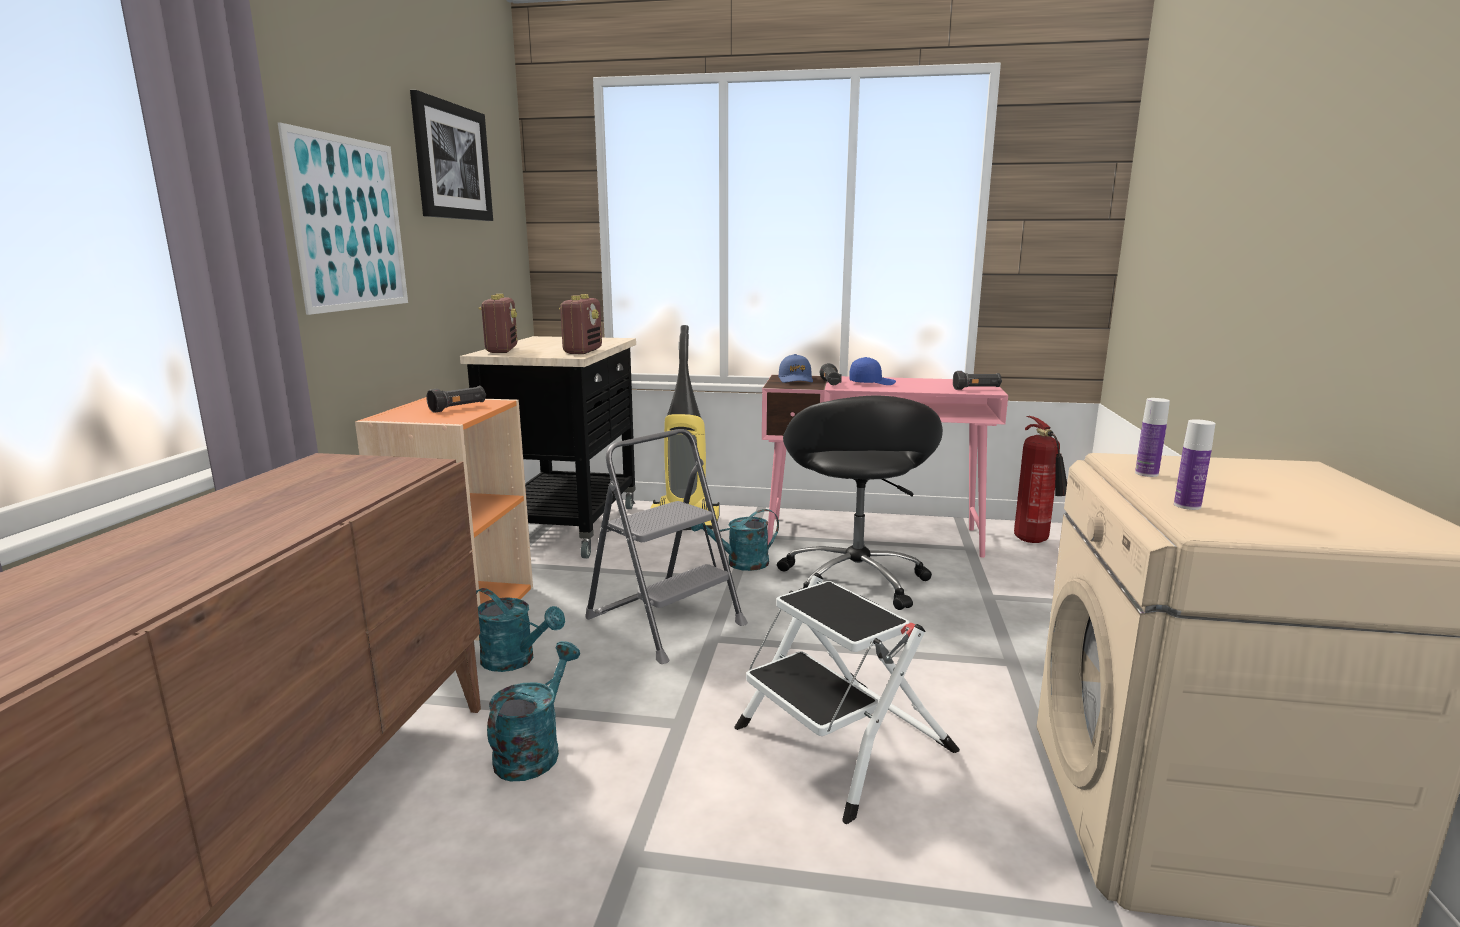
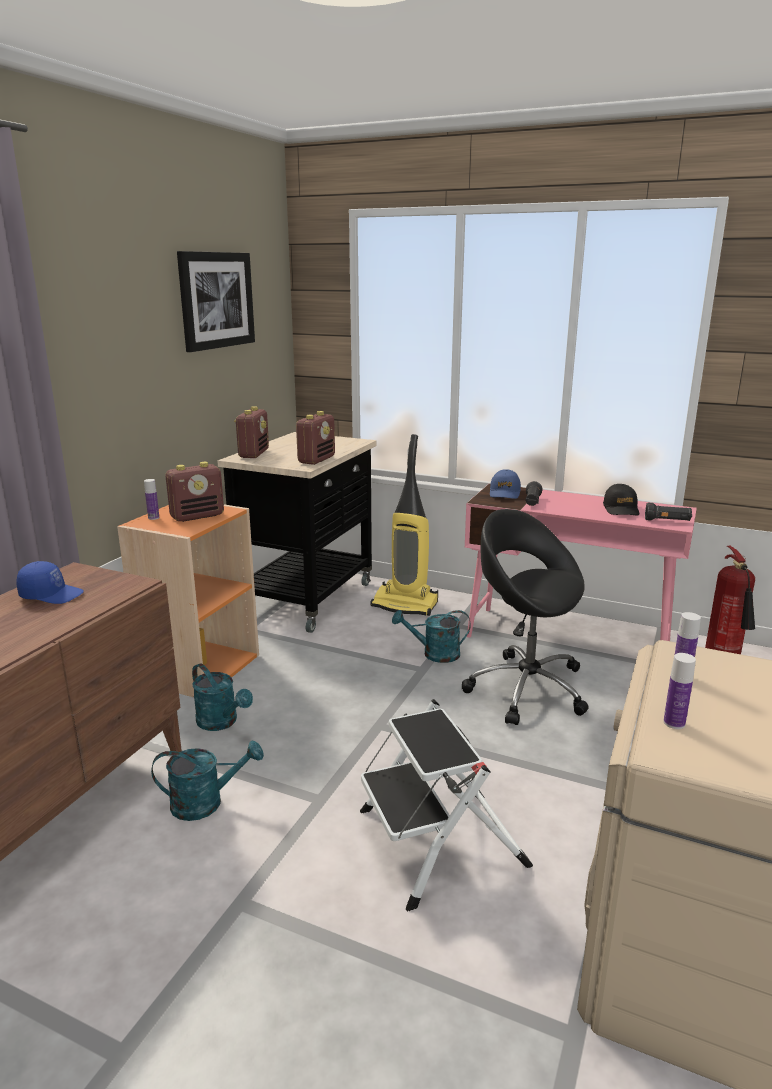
camera: 15 degrees right, 5 degrees up
(350, 224) = (118, 373): picture -> none
(400, 412) = (153, 518): none -> bottle
(458, 408) = (198, 516): black flashlight -> radio
(533, 750) = (206, 802): turquoise watering can -> turquoise watering can turned 45 degrees clockwise
(662, 618) = (346, 700): grey step ladder -> none
(854, 583) = (525, 688): black office chair -> black office chair turned 105 degrees clockwise
(871, 383) = (572, 503): blue cap -> blue cap (52, 594)
(923, 384) = (621, 509): none -> black cap

